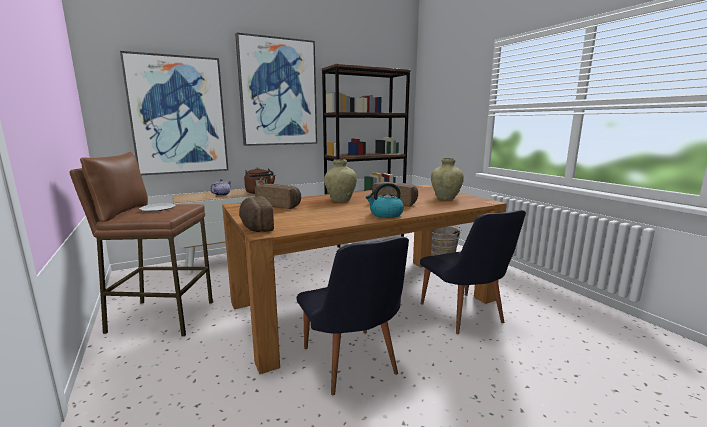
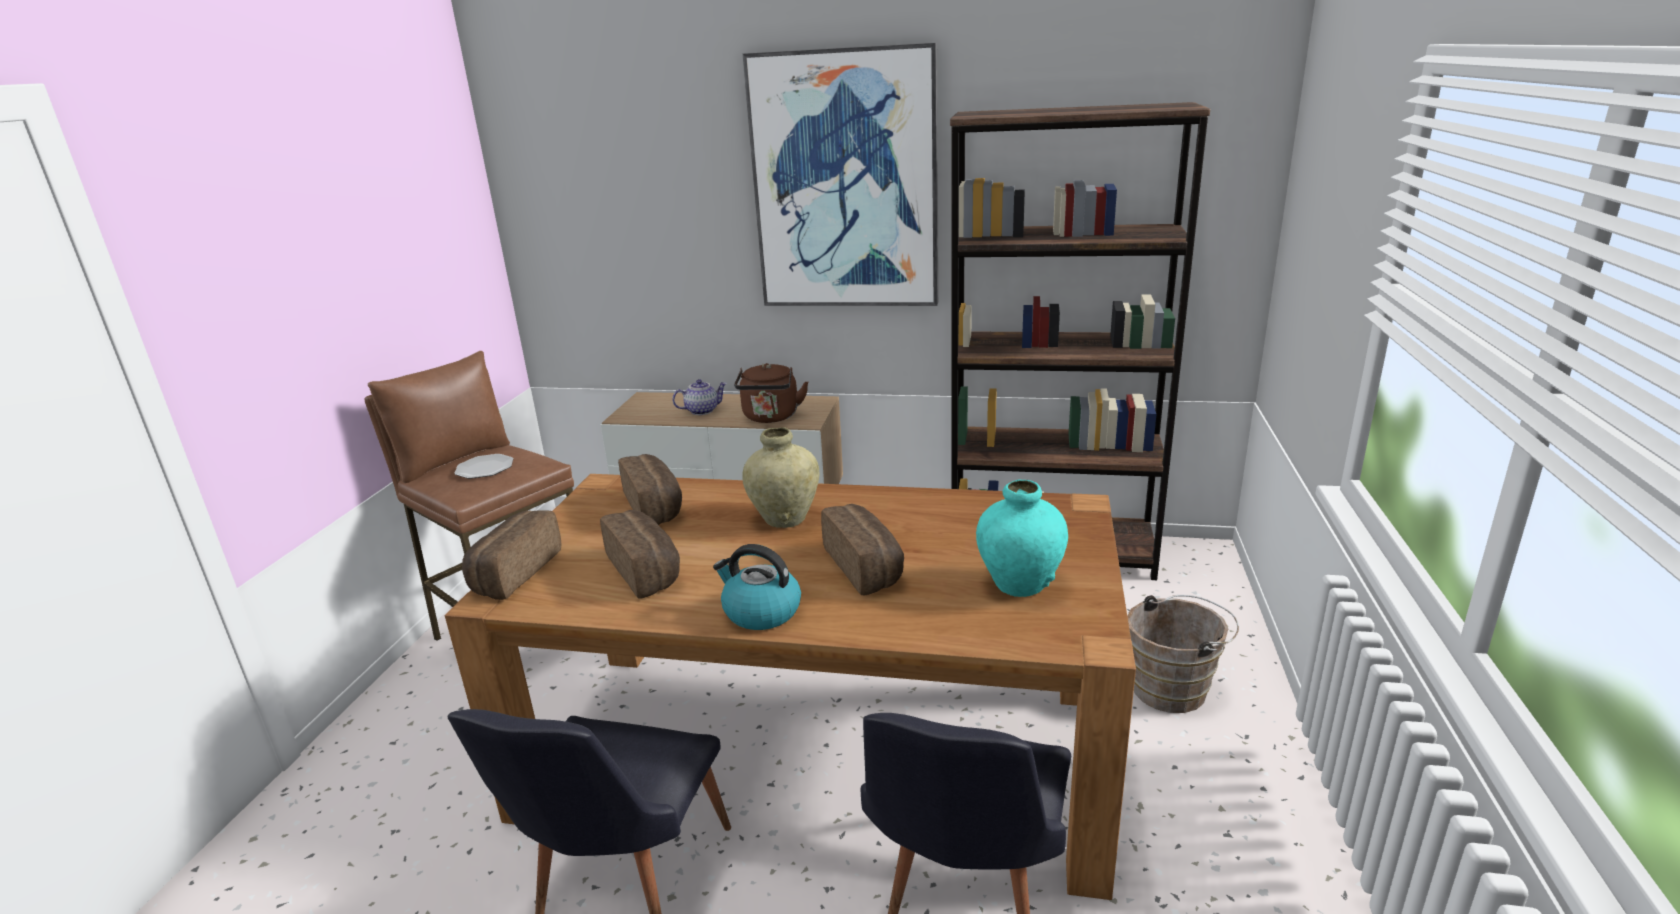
camera: 40 degrees right, 10 degrees up
(178, 116) = (643, 241): picture -> none
(318, 216) = (647, 571): none -> bread
(445, 198) = (1019, 584): beige vase -> turquoise vase

